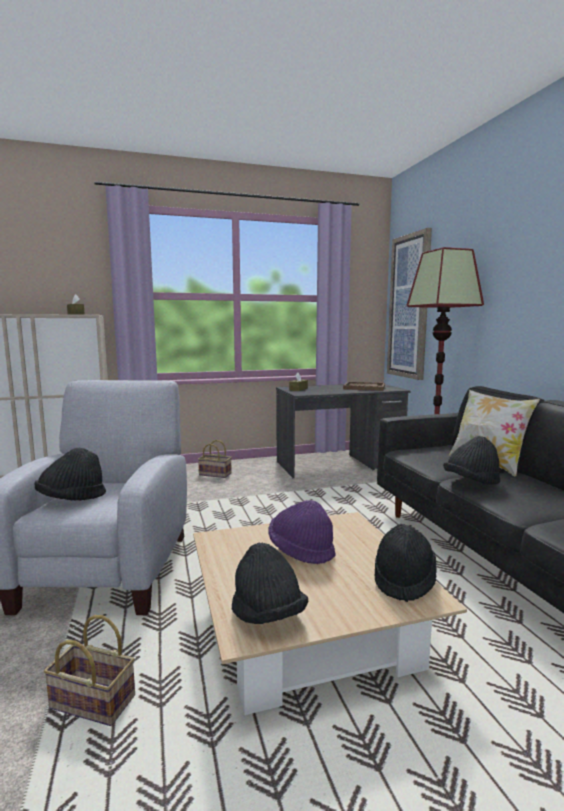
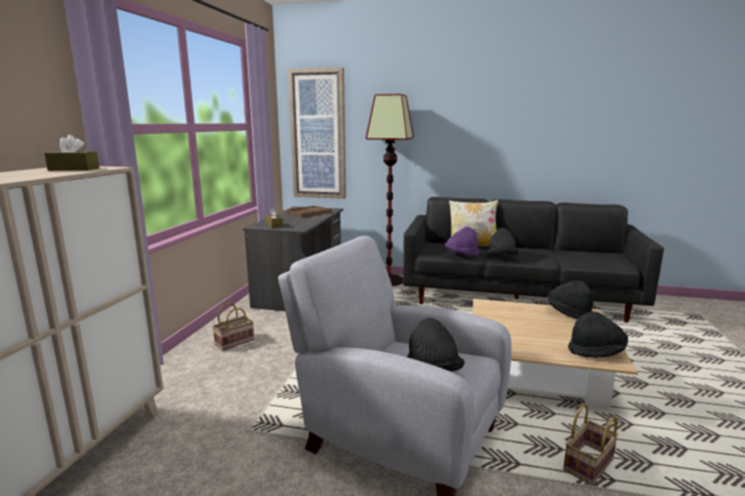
camera: 60 degrees left, 5 degrees up
(301, 550) = (521, 326): purple hat -> purple hat (461, 255)

